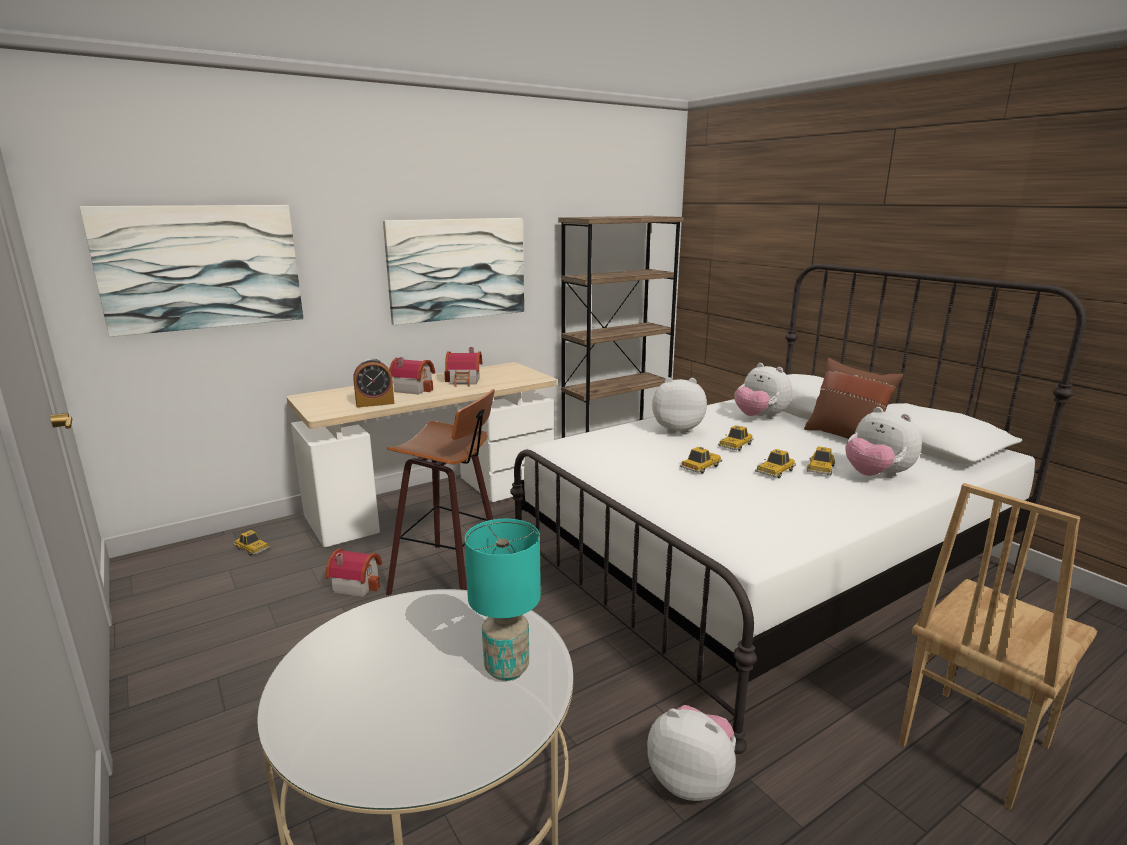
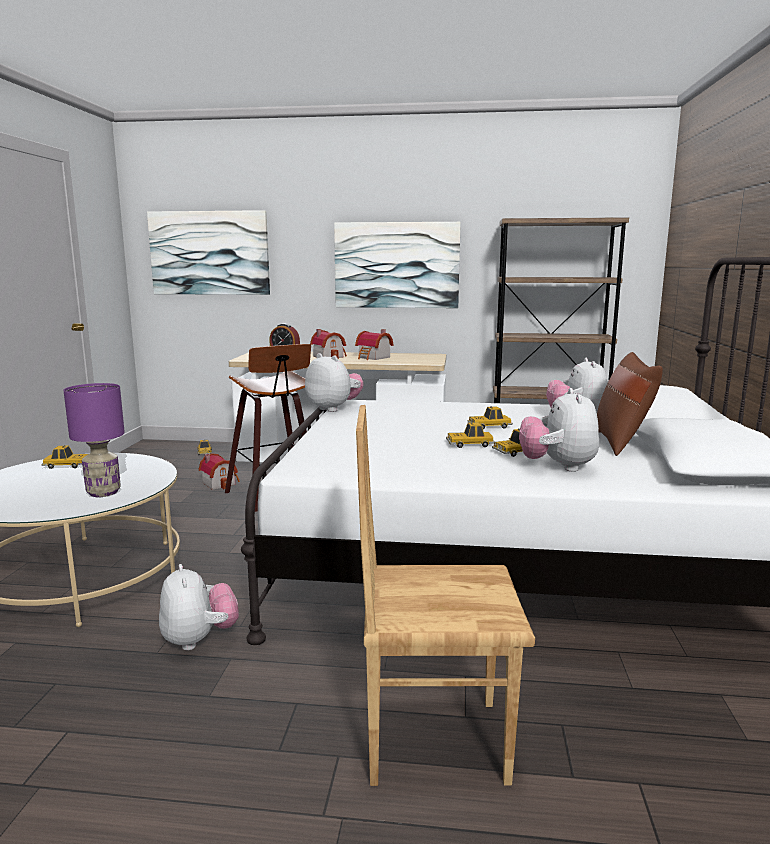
camera: 40 degrees right, 5 degrees down
(506, 668) = (103, 492): turquoise table lamp -> purple table lamp
(677, 429) = (471, 410): plush toy -> plush toy (334, 408)
(700, 467) = (417, 430): toy car -> toy car (67, 465)

